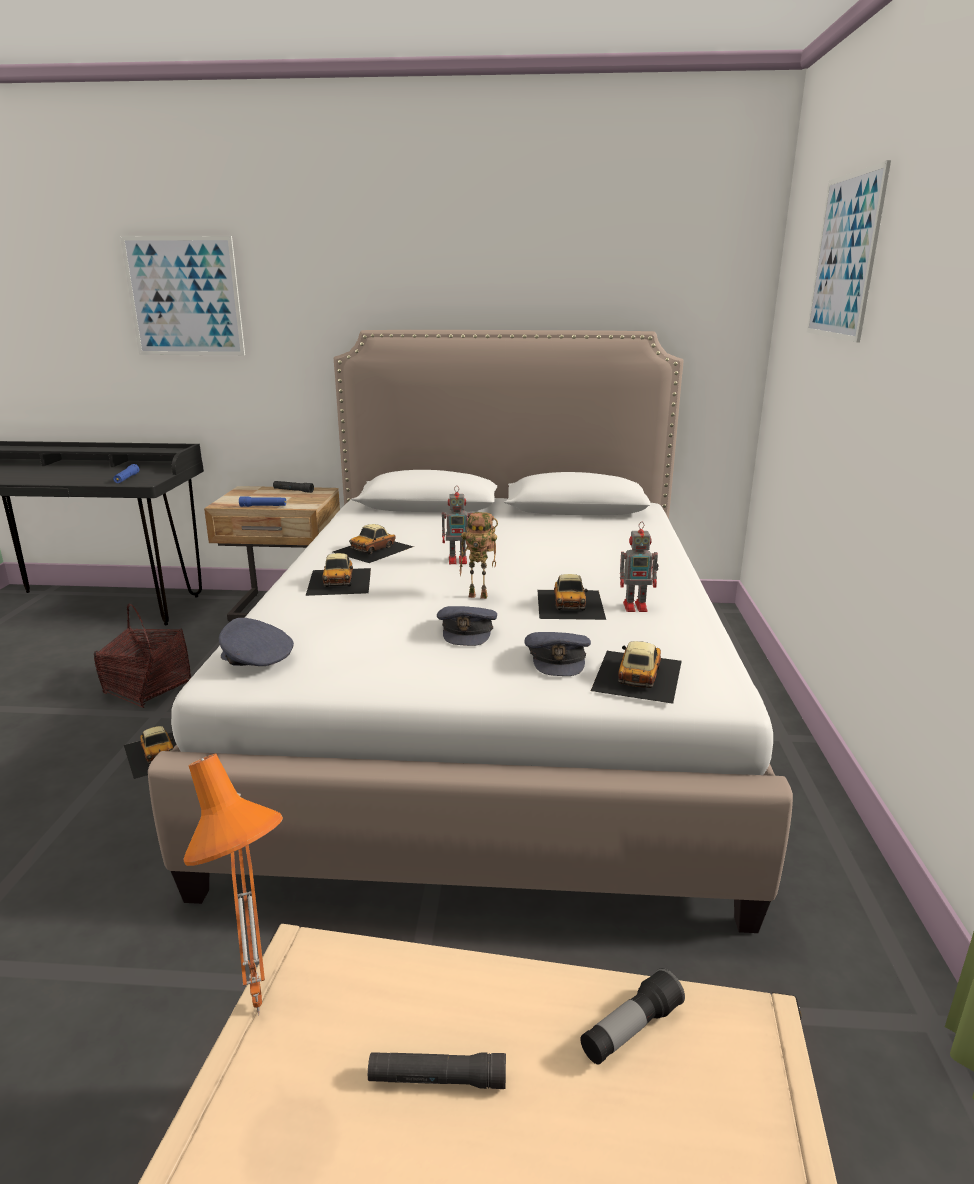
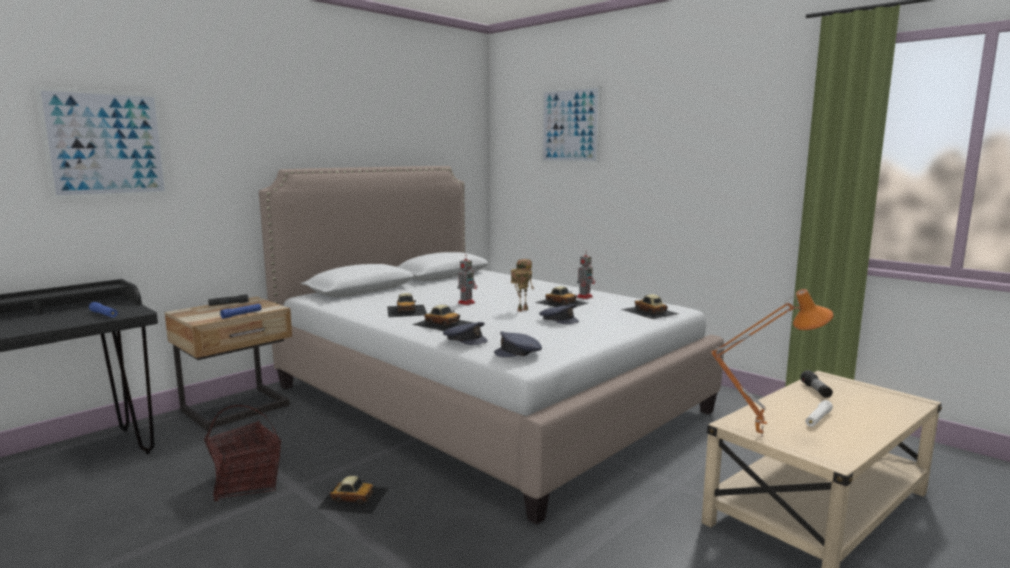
camera: 50 degrees left, 10 degrees down
(437, 1079) = (818, 419): black flashlight -> white flashlight
(557, 659) = (615, 316): grey cap -> grey cap (466, 339)

